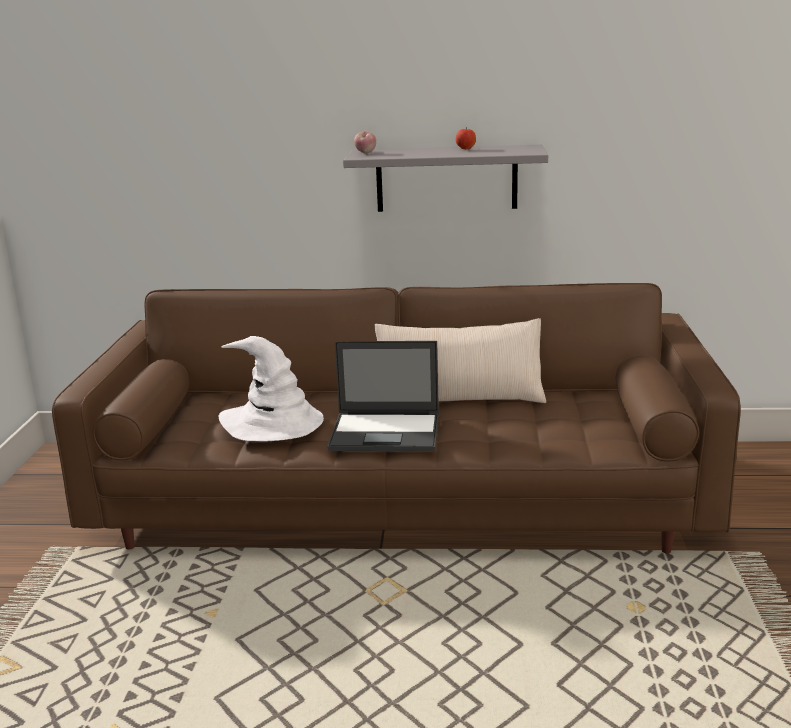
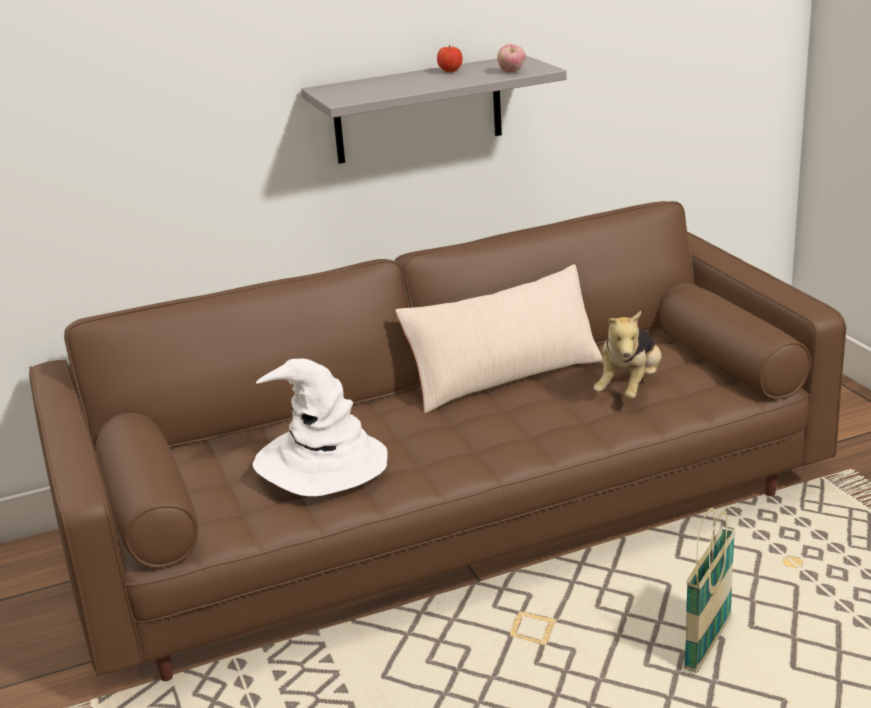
camera: 25 degrees left, 5 degrees up
(365, 153) = (336, 92): apple -> apple (511, 72)
(387, 432) = (471, 441): laptop -> none
(505, 645) = (707, 645): none -> basket
(546, 425) = (630, 388): none -> plush toy

